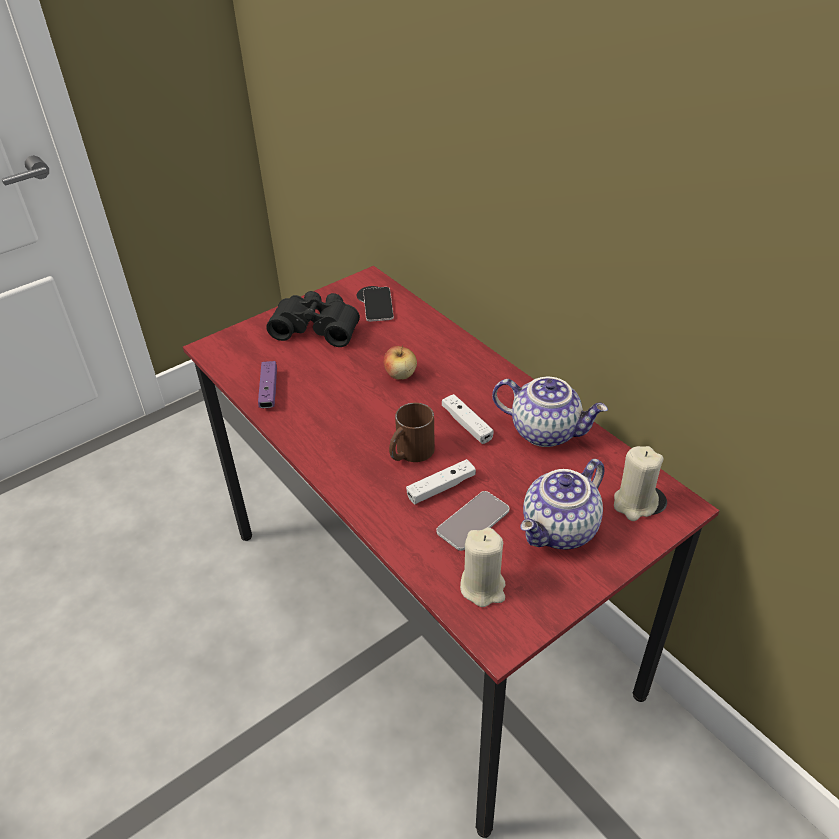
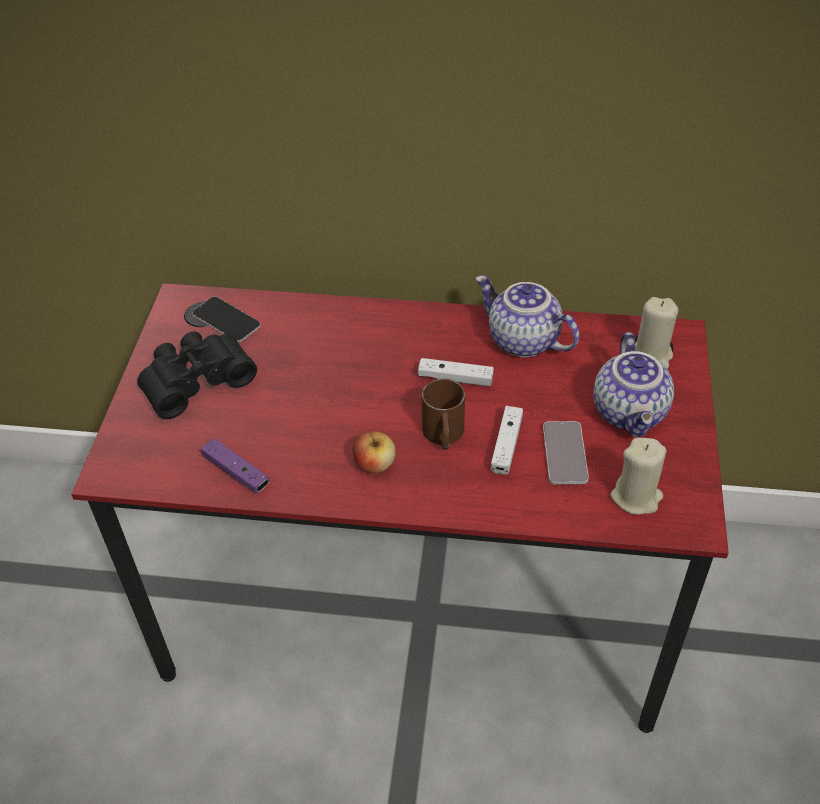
camera: 45 degrees left, 5 degrees up
(400, 374) = (340, 373): apple -> apple (375, 464)
(546, 431) = (521, 341): teapot -> teapot turned 120 degrees counterclockwise

